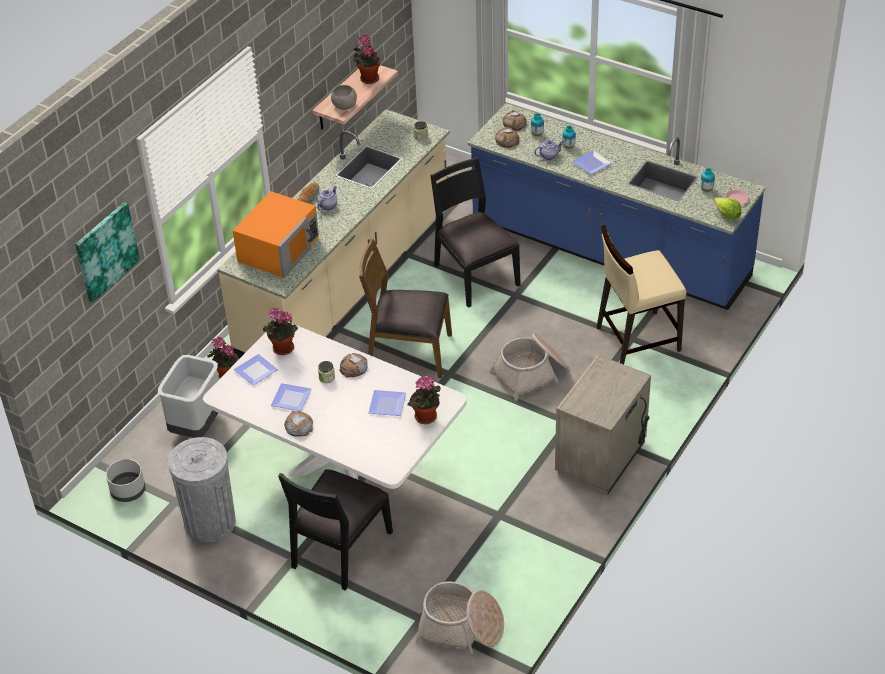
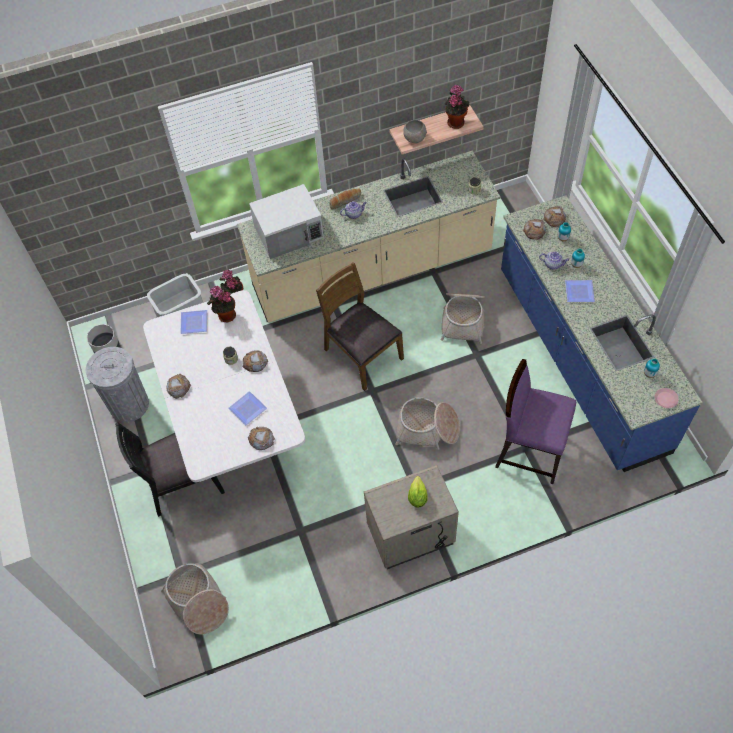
camera: 40 degrees right, 15 degrees up
(106, 251) = (116, 181): picture -> none
(279, 249) = (289, 232): orange microwave -> white microwave
(289, 399) = (193, 361): plate -> none
(426, 418) = (261, 439): potted plant -> bread
(475, 275) = (463, 319): black chair -> basket
(637, 339) = (530, 451): beige chair -> purple chair
(727, 215) = (642, 410): lettuce -> lettuce (417, 497)

